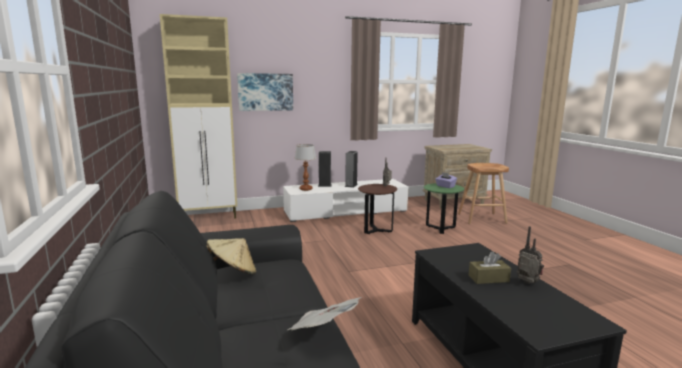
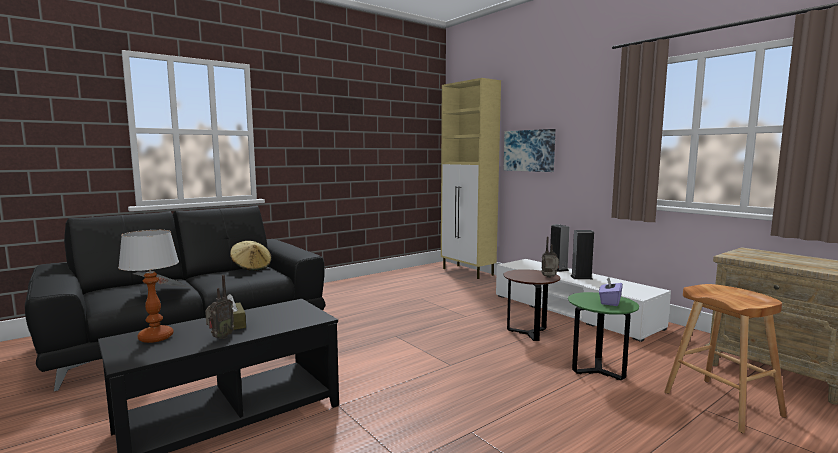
camera: 70 degrees right, 5 degrees down
(306, 189) = (527, 266): table lamp -> table lamp (155, 337)

